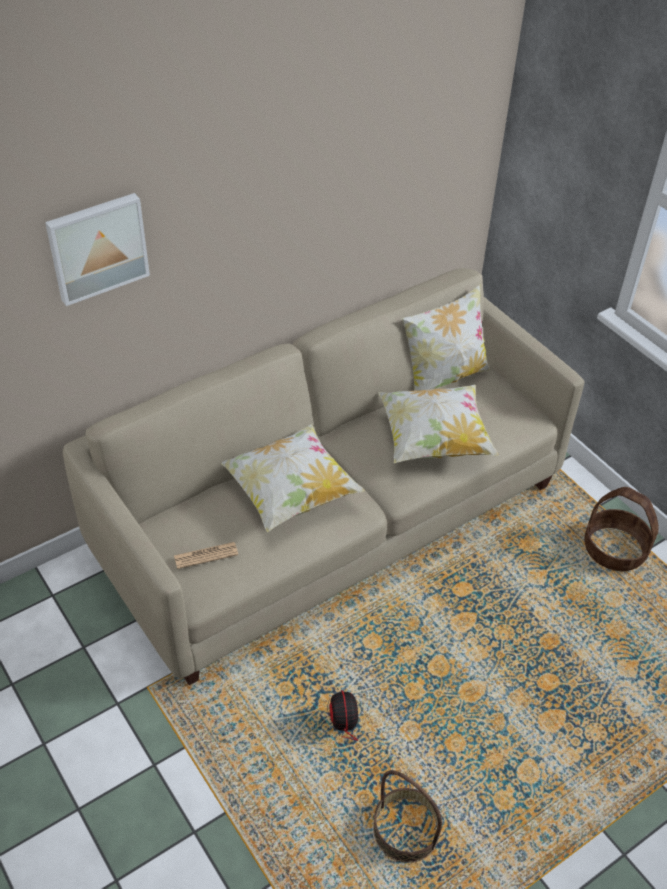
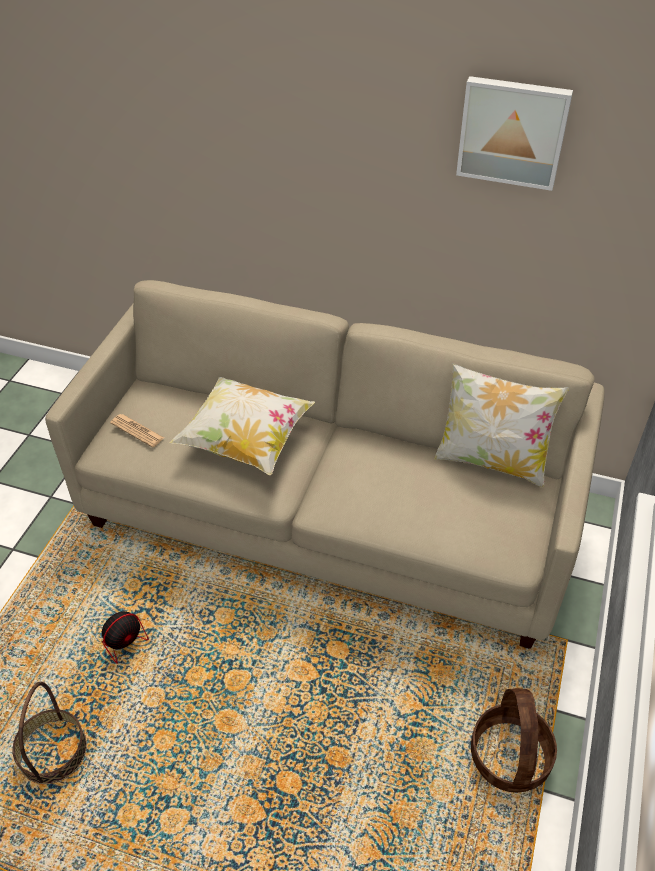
camera: 55 degrees right, 0 degrees up
(97, 247) = (187, 123): picture -> picture (512, 132)
(434, 440) = (401, 496): pillow -> none

